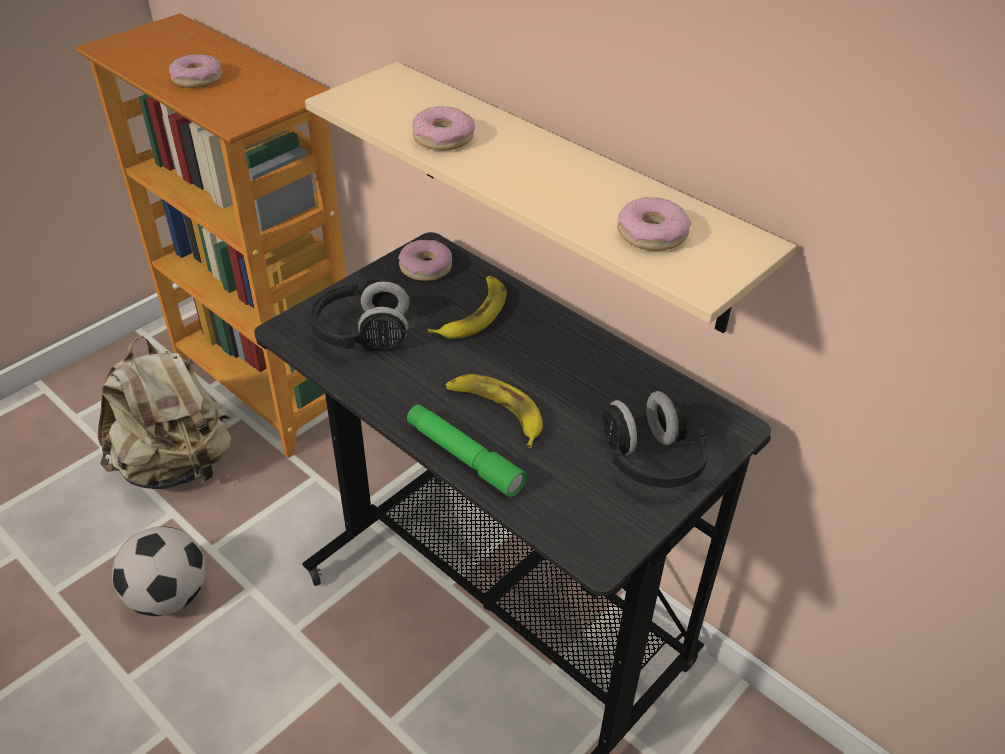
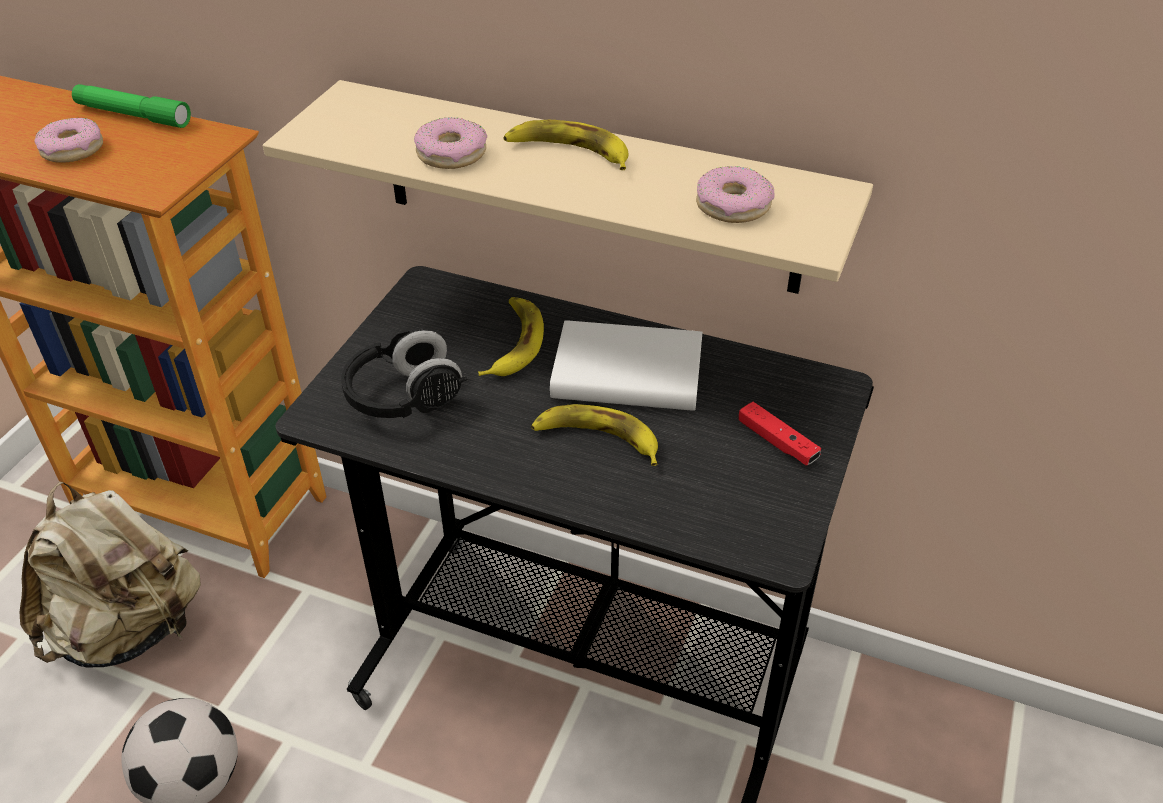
camera: 20 degrees left, 0 degrees up
(425, 267) = (432, 307): donut -> none
(463, 457) = (590, 496): green flashlight -> green flashlight (133, 115)
(540, 157) = (568, 152): none -> banana
(553, 365) = (627, 374): none -> white book
(651, 460) = (777, 442): black headphones -> red game controller

